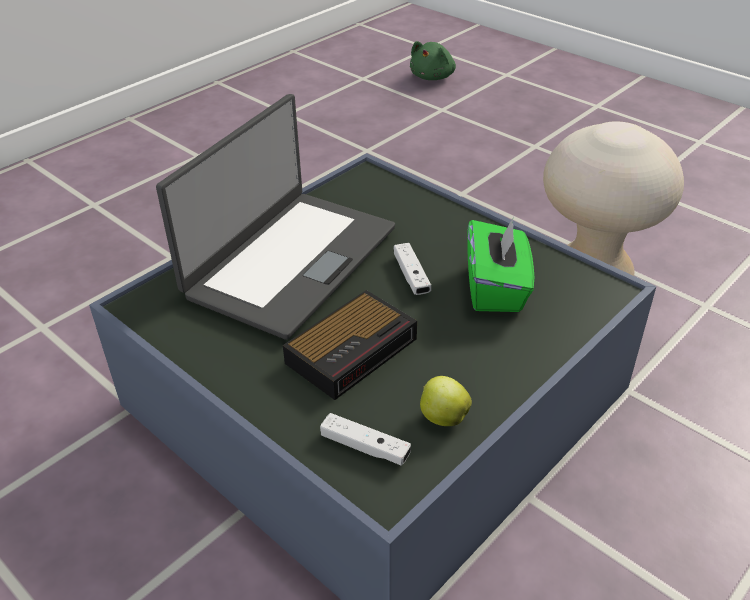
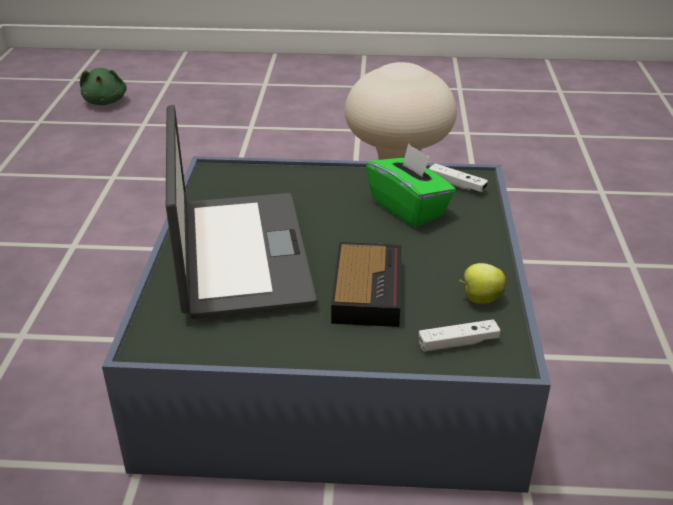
camera: 40 degrees left, 5 degrees down
(411, 276) = (342, 225): white game controller -> white game controller (456, 185)

